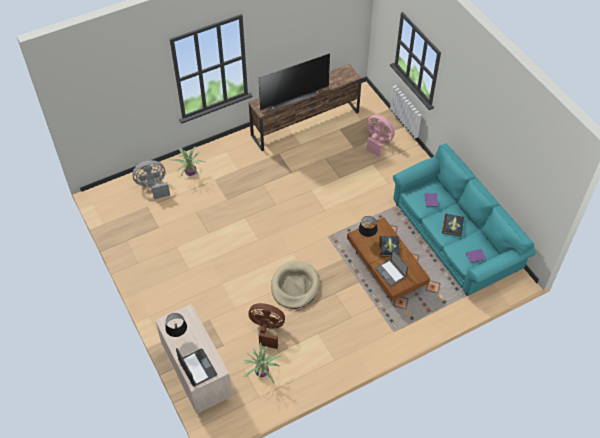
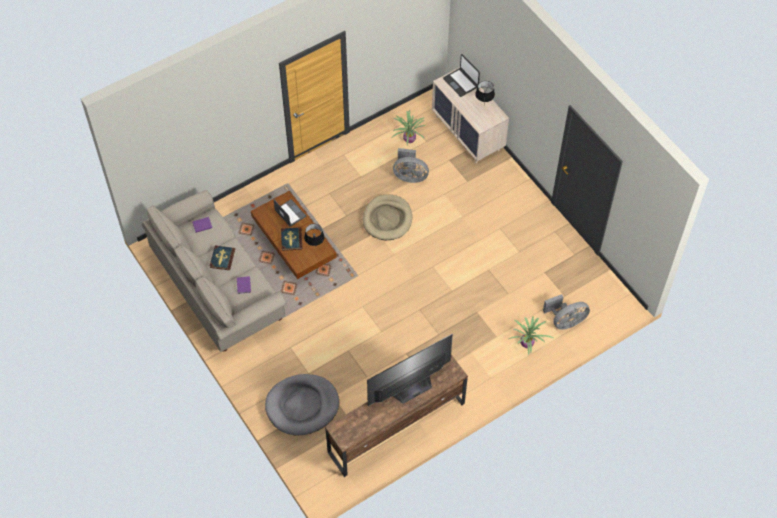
camera: 175 degrees right, 5 degrees up
(267, 330) = (410, 176): brown fan -> grey fan
(377, 142) = (302, 406): pink fan -> grey dog bed
(455, 237) = (218, 284): turquoise sofa -> beige sofa

